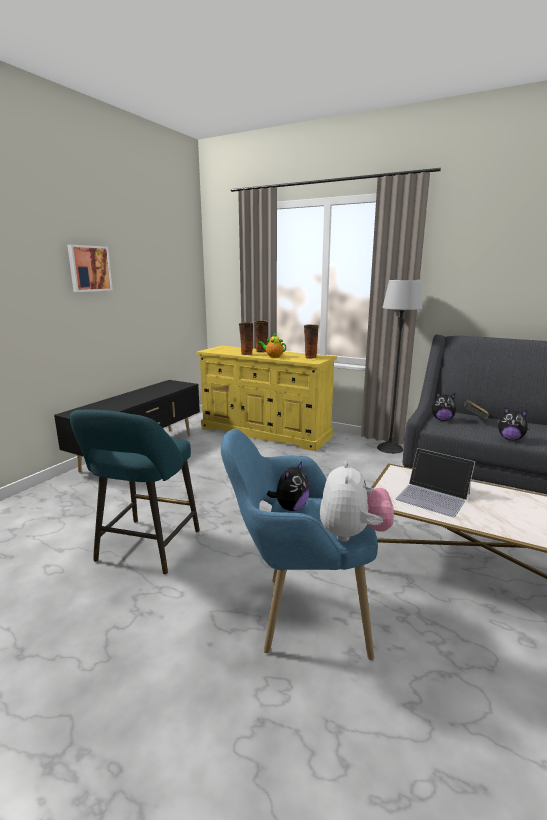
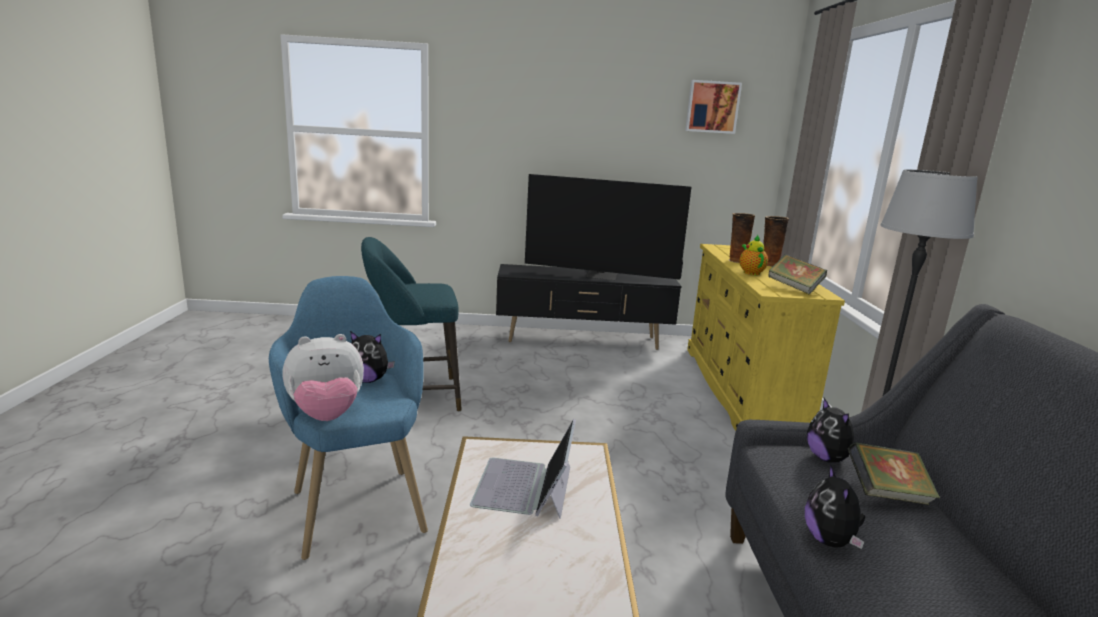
camera: 60 degrees right, 0 degrees up
(89, 268) = (578, 121): picture -> picture (712, 107)
(146, 395) = (602, 276): none -> television
(310, 357) = (794, 288): vase -> book

